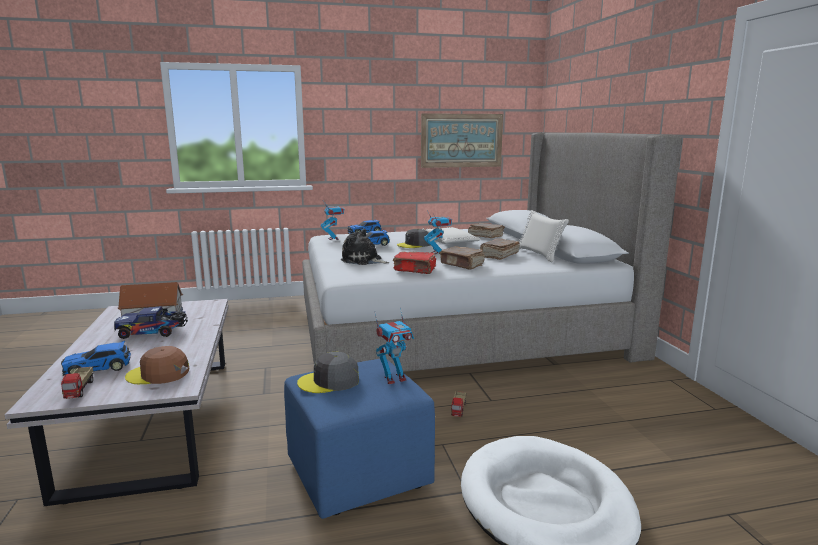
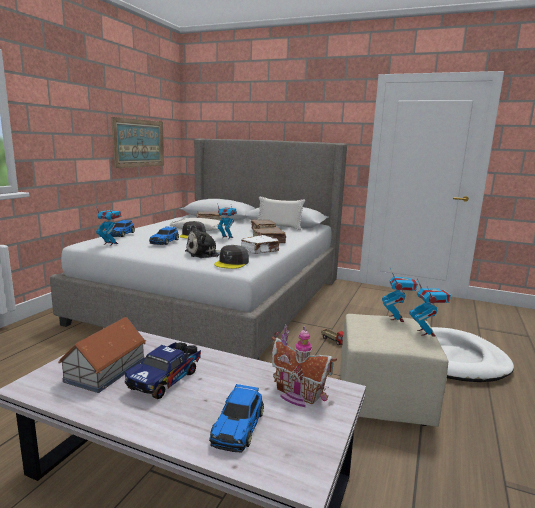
camera: 55 degrees left, 0 degrees up
(80, 390) = (297, 446): toy truck -> none
(158, 374) = (297, 395): brown cap -> toy house
(329, 381) = (384, 335): grey cap -> grey cap (232, 263)
(357, 475) = (384, 400): blue ottoman -> beige ottoman
(371, 401) = (426, 333): none -> toy robot
(415, 270) = (260, 251): red book -> white book

